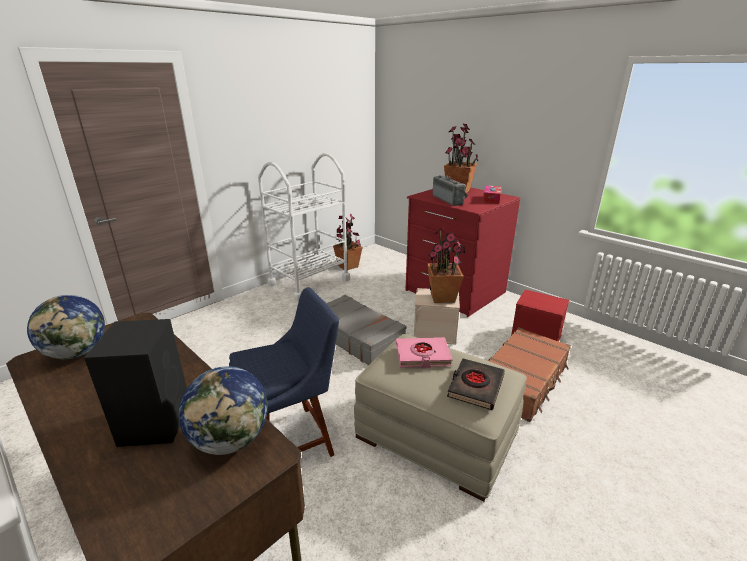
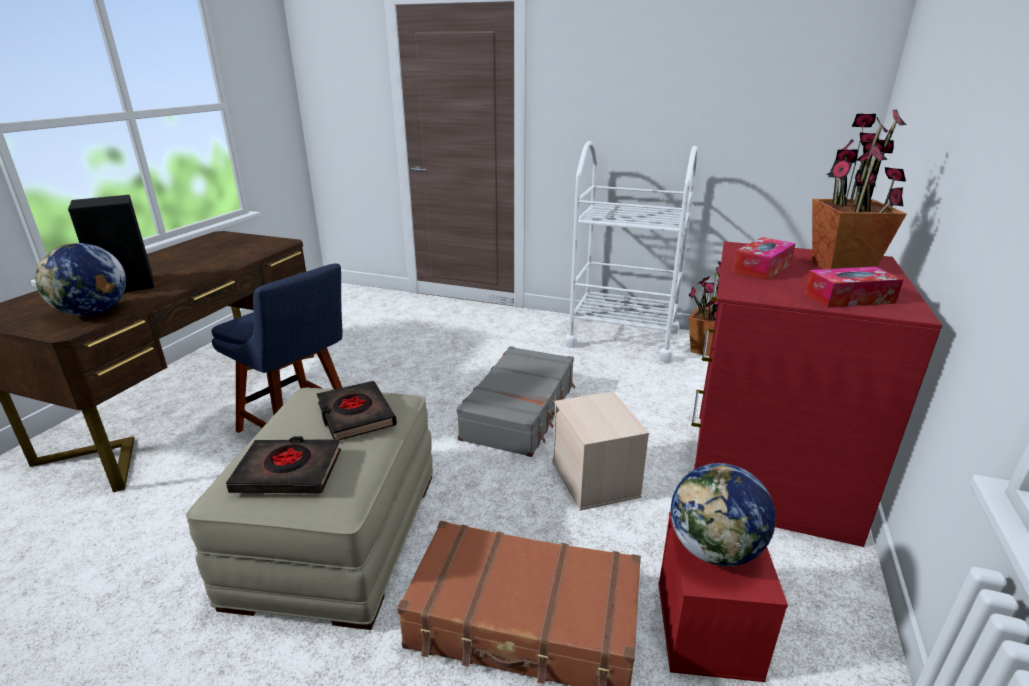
camera: 65 degrees right, 0 degrees up
(77, 353) = (228, 242): globe -> globe (714, 550)
(422, 356) = (355, 415): pink book -> black book
(443, 297) = (603, 421): potted plant -> none
(449, 200) = (762, 268): radio -> tissue box

